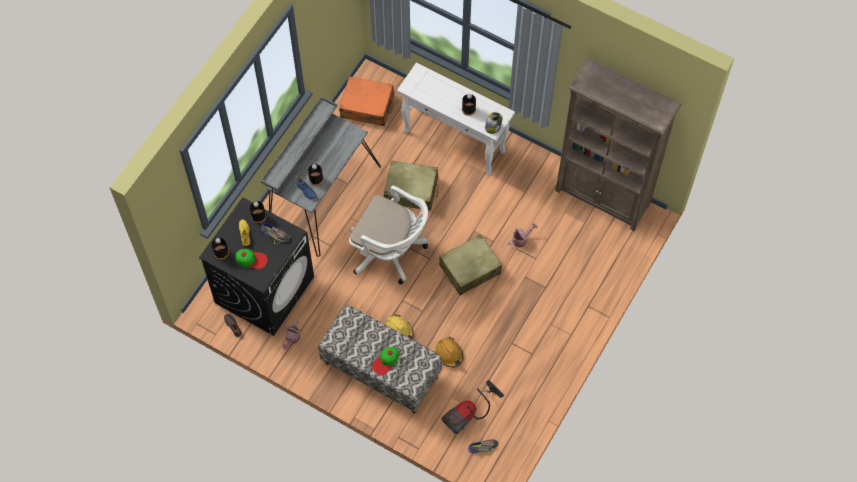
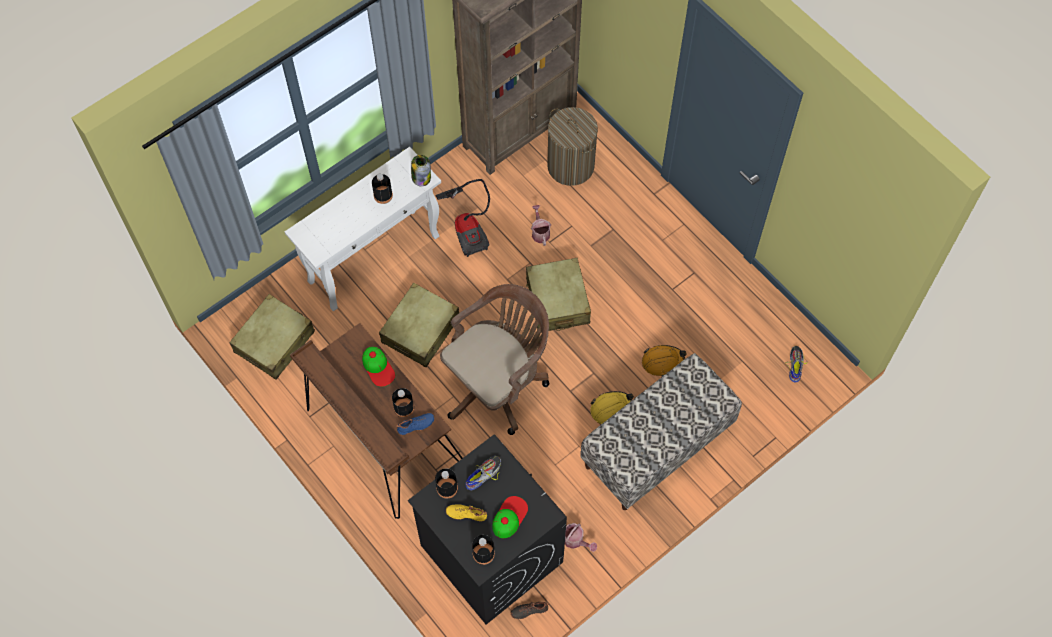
camera: 70 degrees left, 0 degrees up
(321, 196) = (383, 439): grey desk -> brown desk
(367, 106) = (275, 342): orange suitcase -> beige suitcase
(385, 361) = (680, 418): cap -> cap (378, 367)
(390, 252) = (498, 383): white office chair -> brown office chair
(469, 414) = (748, 366): vacuum cleaner -> vacuum cleaner (468, 228)
(587, 241) = (570, 166): none -> laundry basket

